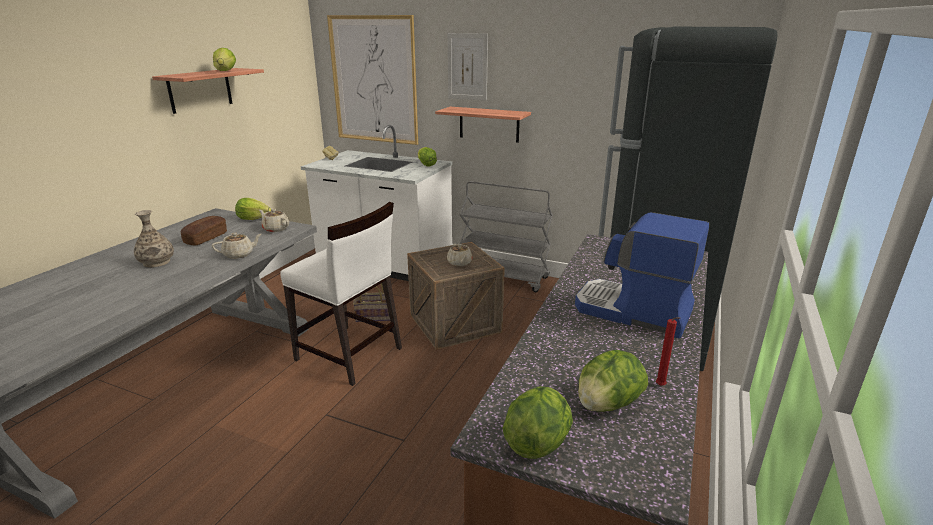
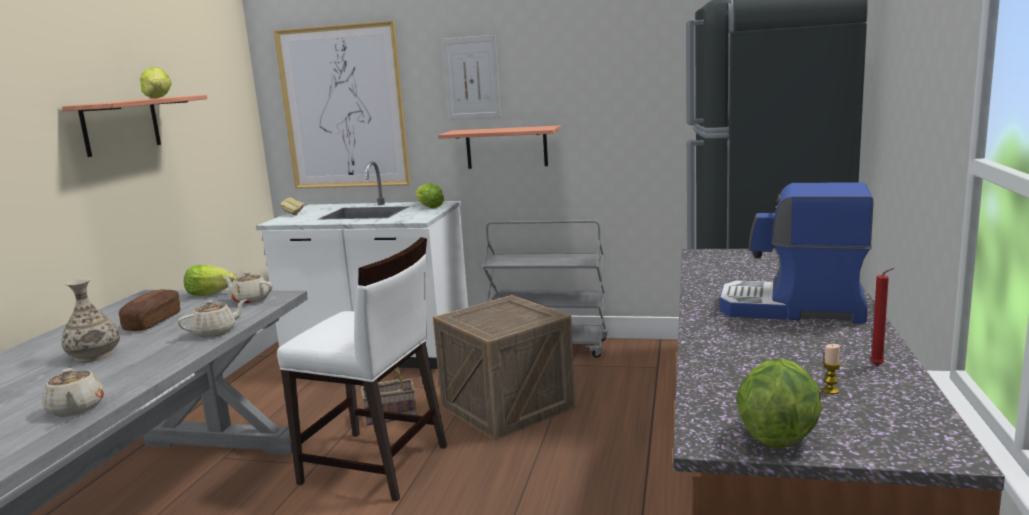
camera: 10 degrees left, 10 degrees down
(459, 263) = (509, 318): beige teapot -> beige teapot (76, 409)
(607, 404) = (830, 390): lettuce -> candle

